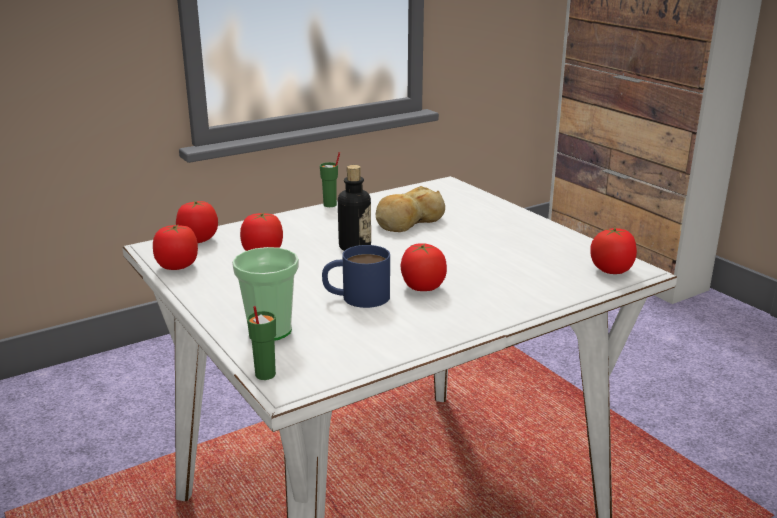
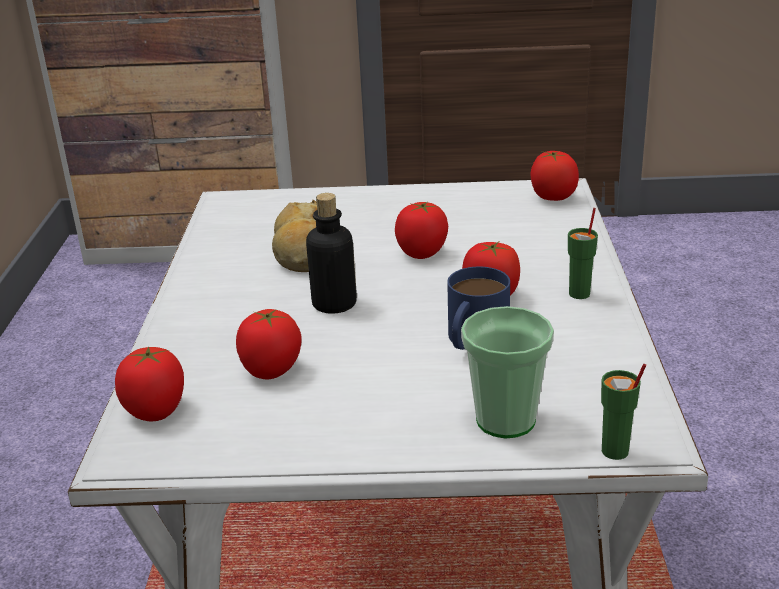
camera: 55 degrees left, 5 degrees up
(177, 266) = (228, 450): tomato -> tomato (421, 253)
(330, 205) = (180, 284): green cup -> green cup (580, 294)

